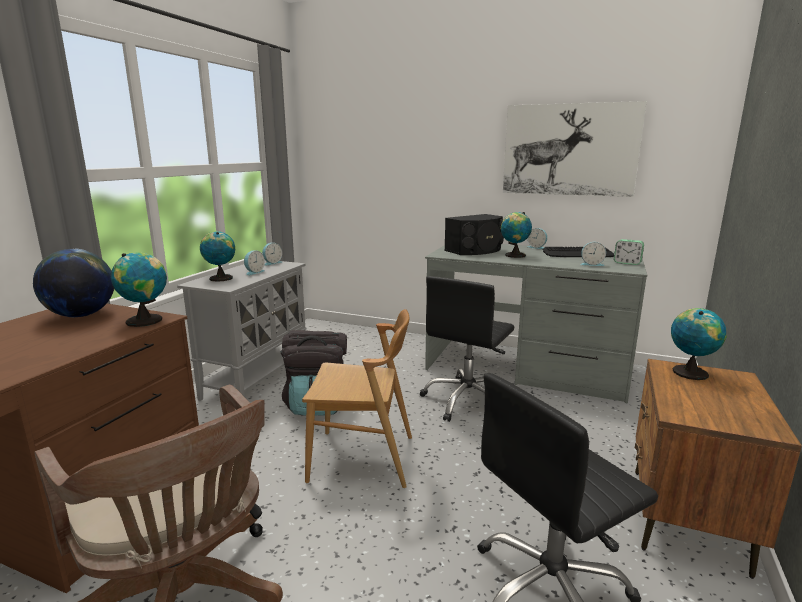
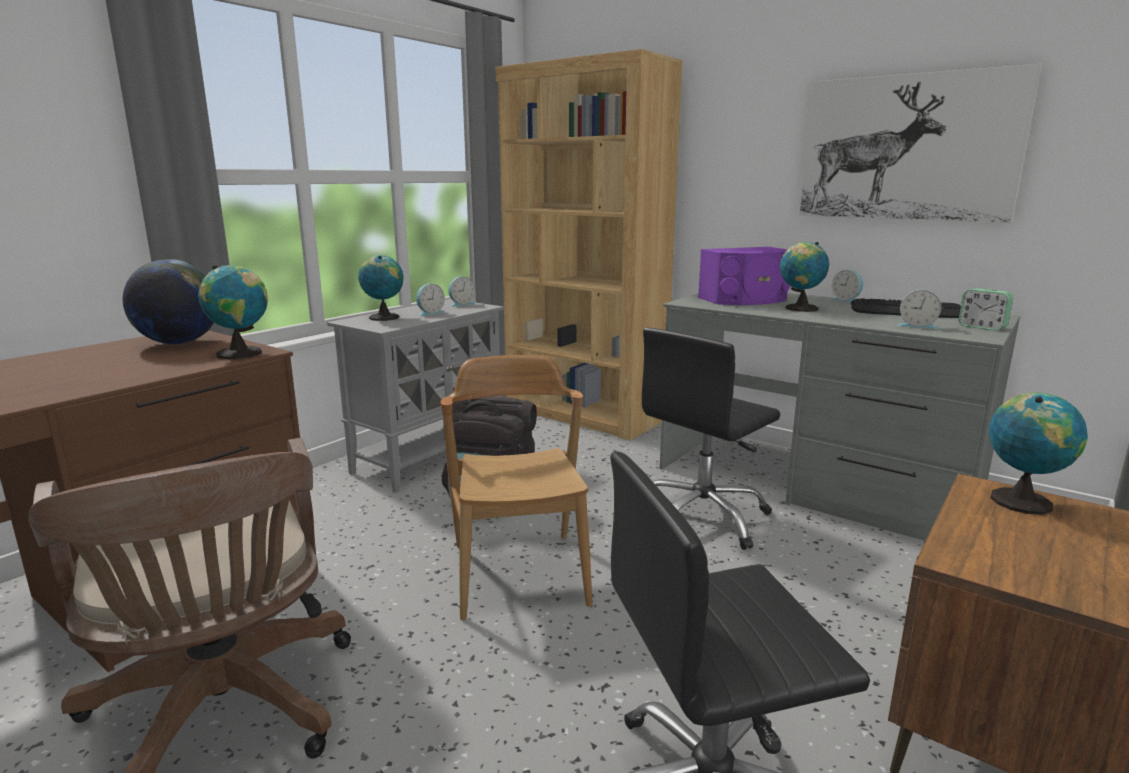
camera: 15 degrees right, 0 degrees up
(356, 334) = (583, 414): none -> brown bookcase
(362, 458) = (519, 573): brown chair -> brown chair turned 120 degrees counterclockwise
(476, 250) = (746, 300): black speaker -> purple speaker

